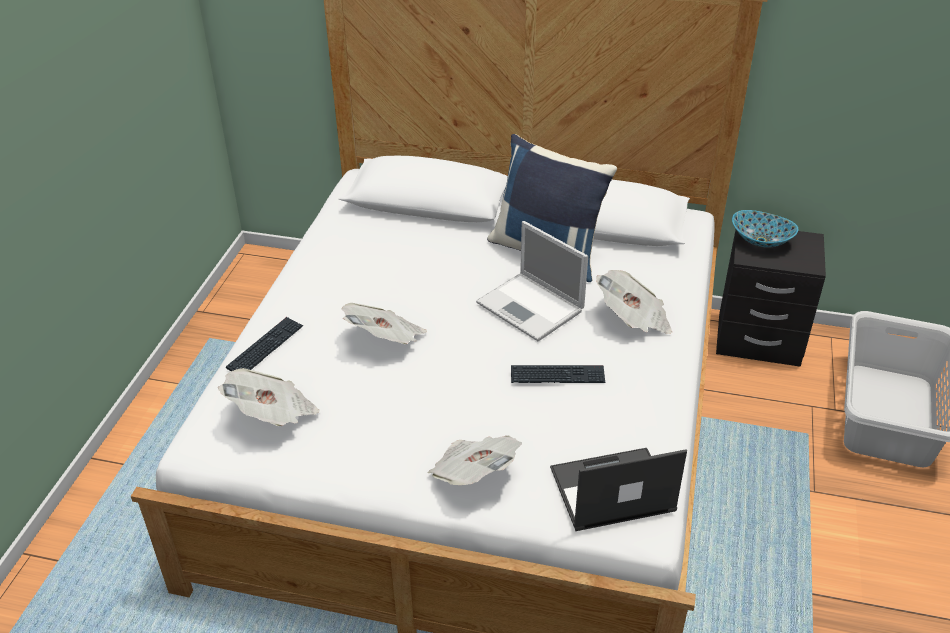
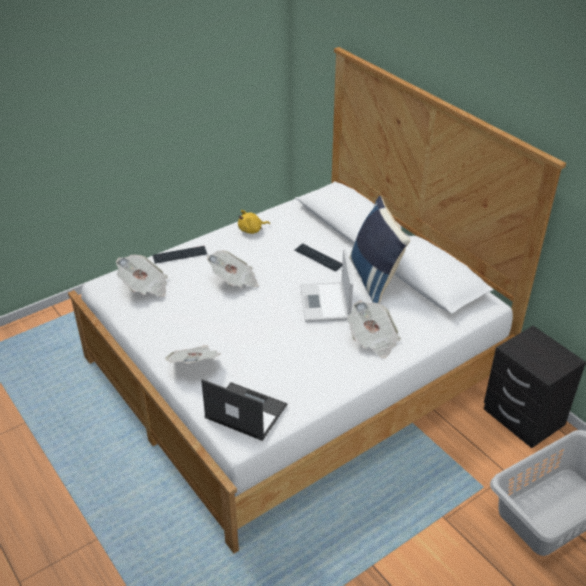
camera: 40 degrees right, 0 degrees up
(323, 267) = (252, 230): none -> yellow plush toy
(557, 376) = (292, 344): keyboard -> keyboard (318, 258)
(761, 240) = (534, 343): bowl -> none

